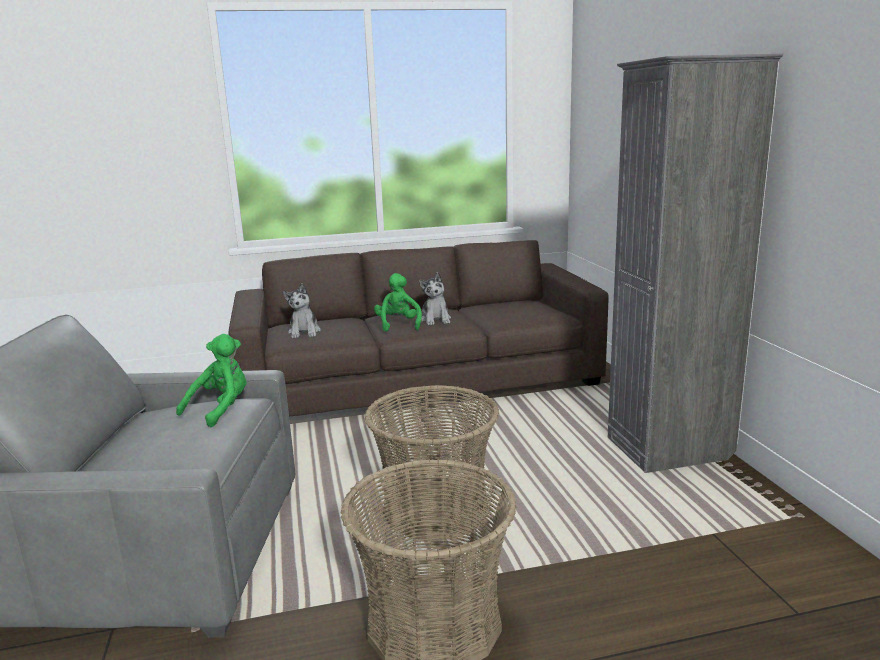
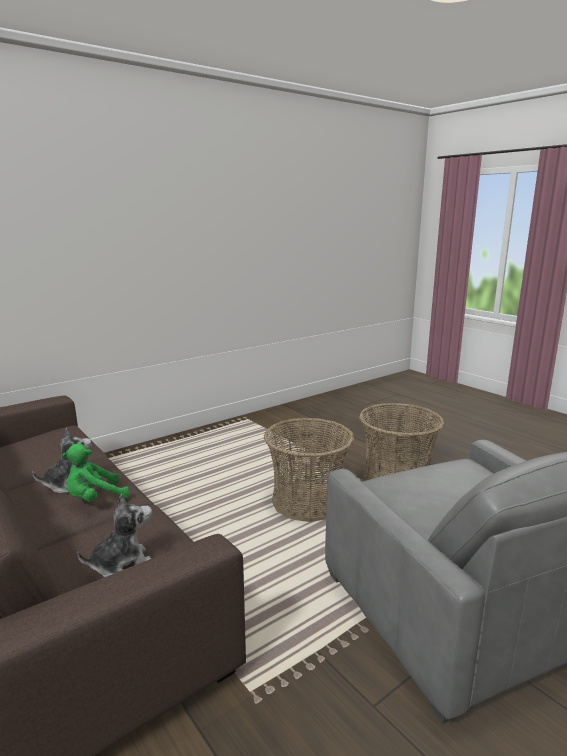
camera: 115 degrees left, 0 degrees up
(221, 409) = (404, 484): green plush toy -> none
(668, 449) = (187, 445): grey cabinet -> none

